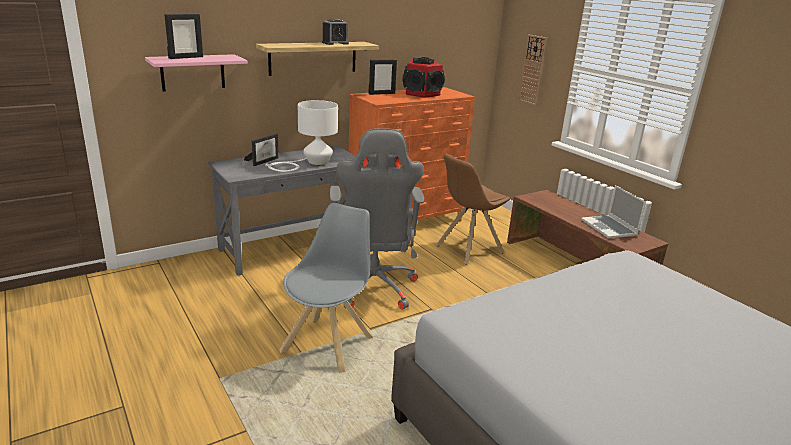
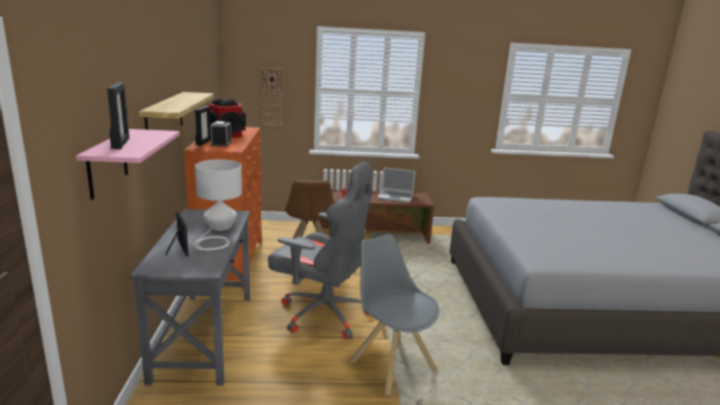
camera: 60 degrees left, 5 degrees down
(335, 43) = (183, 97): alarm clock -> alarm clock (221, 143)

